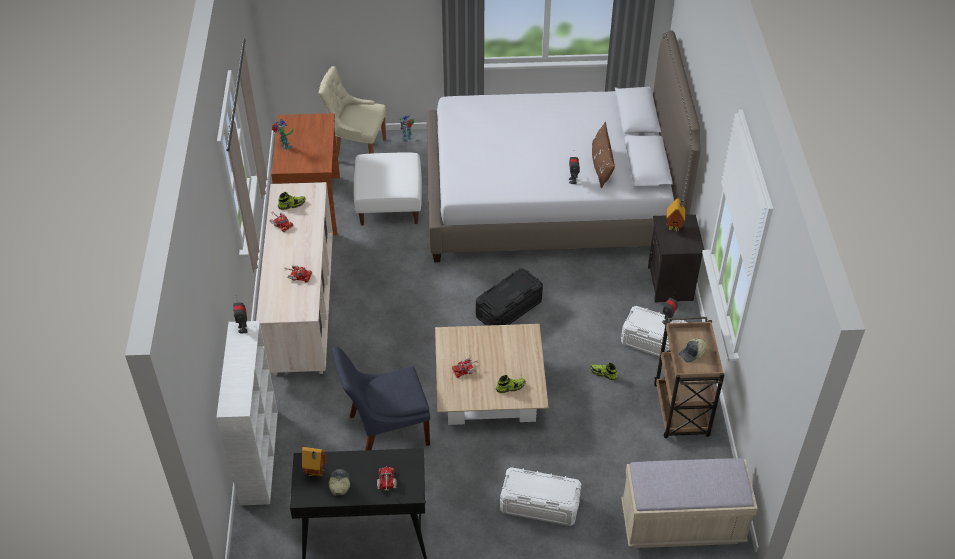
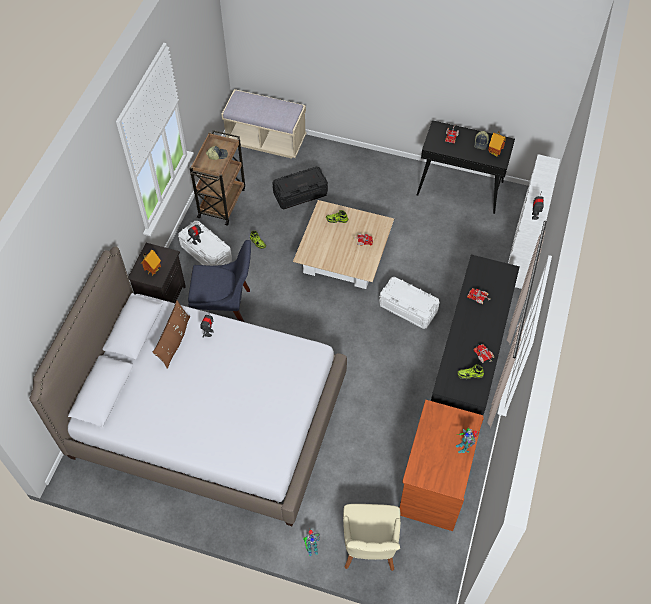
camera: 160 degrees left, 10 degrees up
(302, 309) = (467, 366): beige dresser -> black dresser
(357, 150) = (369, 549): beige chair -> beige chair turned 60 degrees clockwise
(385, 431) = (428, 247): blue chair -> blue chair (225, 308)
(389, 204) = (359, 460): white ottoman -> none
(509, 309) = (300, 315): black storage box -> black storage box (300, 194)
(539, 505) = (345, 174): white storage box -> white storage box (408, 308)

